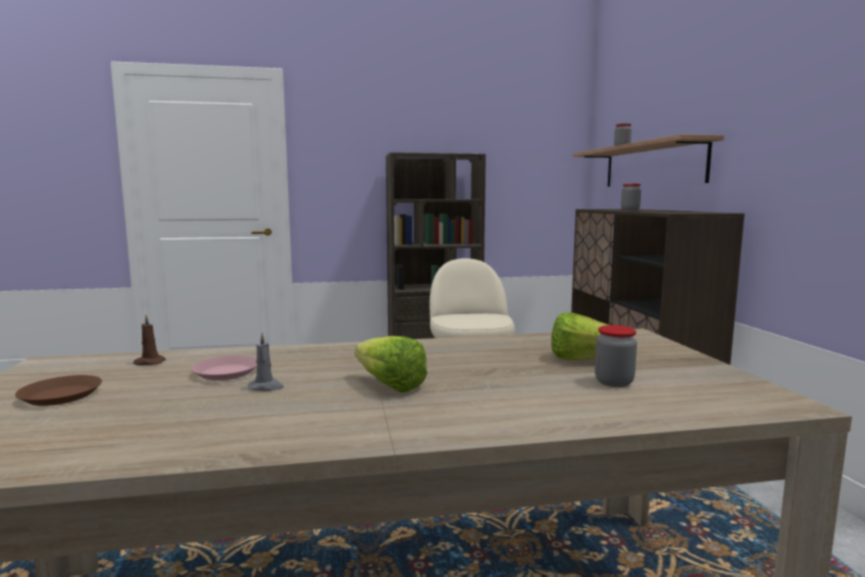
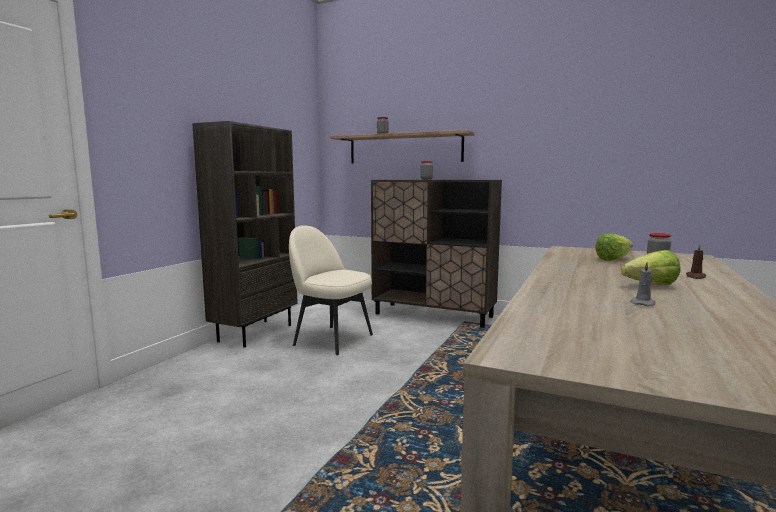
camera: 55 degrees left, 0 degrees up
(61, 395) = (644, 350): brown plate -> none
(149, 362) = (543, 323): brown candle -> brown candle (695, 277)
(226, 372) = (595, 307): pink plate -> none

